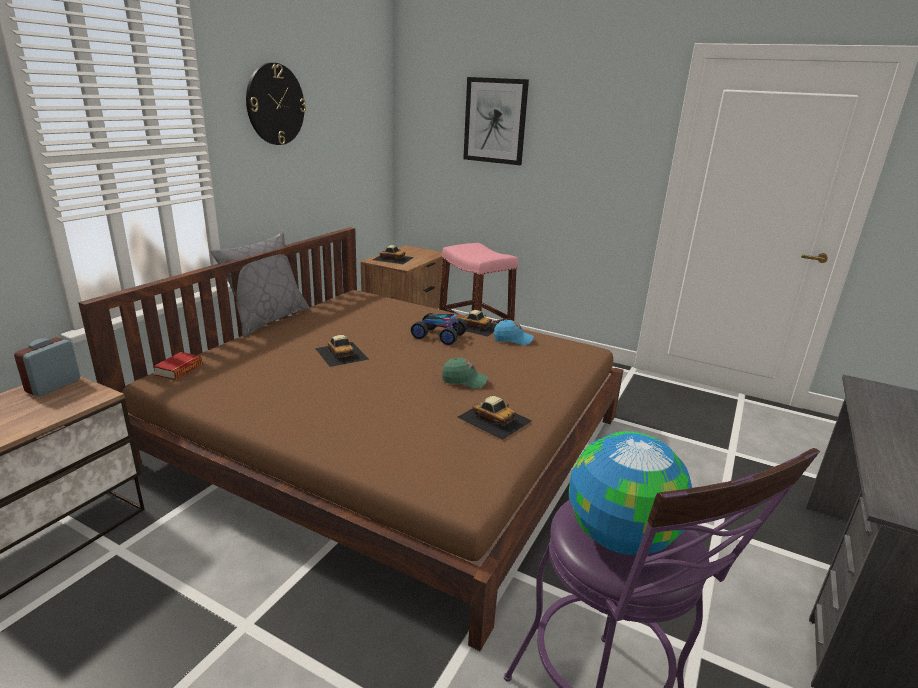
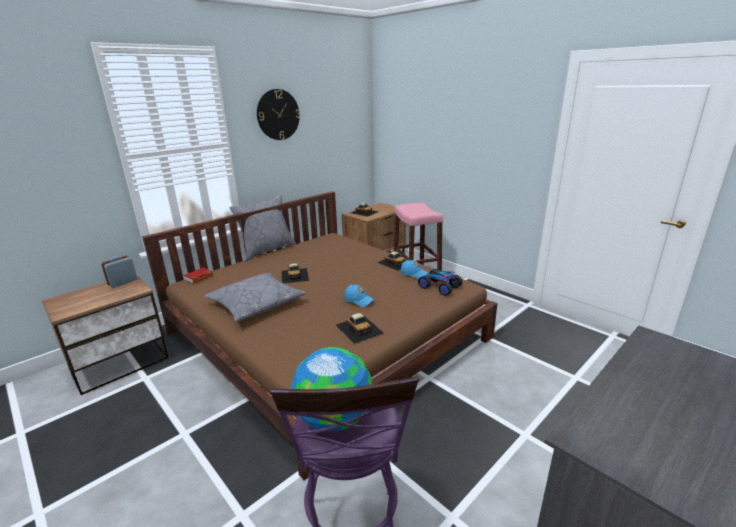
camera: 20 degrees right, 0 degrees up
(310, 401) = (256, 304): none -> grey pillow
(439, 335) = (365, 268): toy car -> toy car (440, 287)
(464, 381) = (359, 300): green cap -> blue cap
(495, 121) = (434, 116): picture -> none

